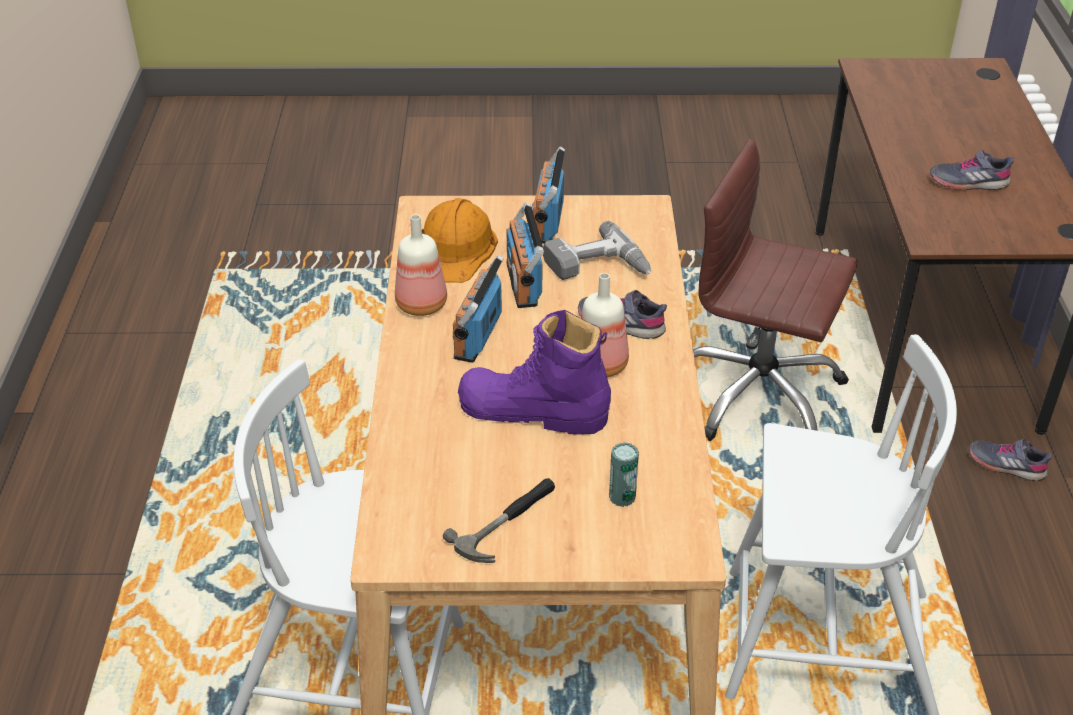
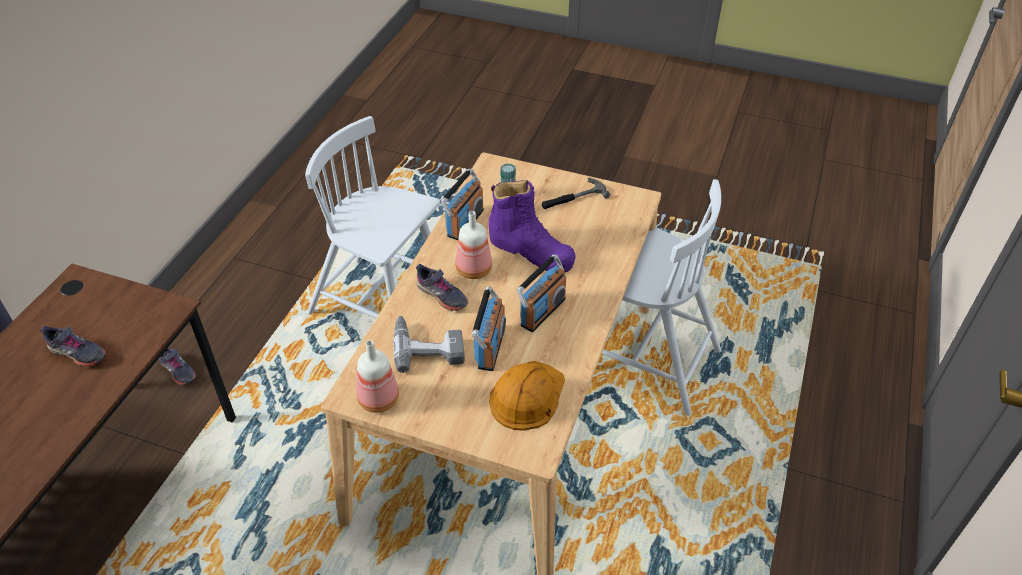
camera: 160 degrees left, 5 degrees up
(420, 304) = (572, 350): bottle -> bottle (379, 400)
(547, 222) = (439, 404): radio -> radio (464, 222)
(758, 394) = (283, 478): brown office chair -> none

